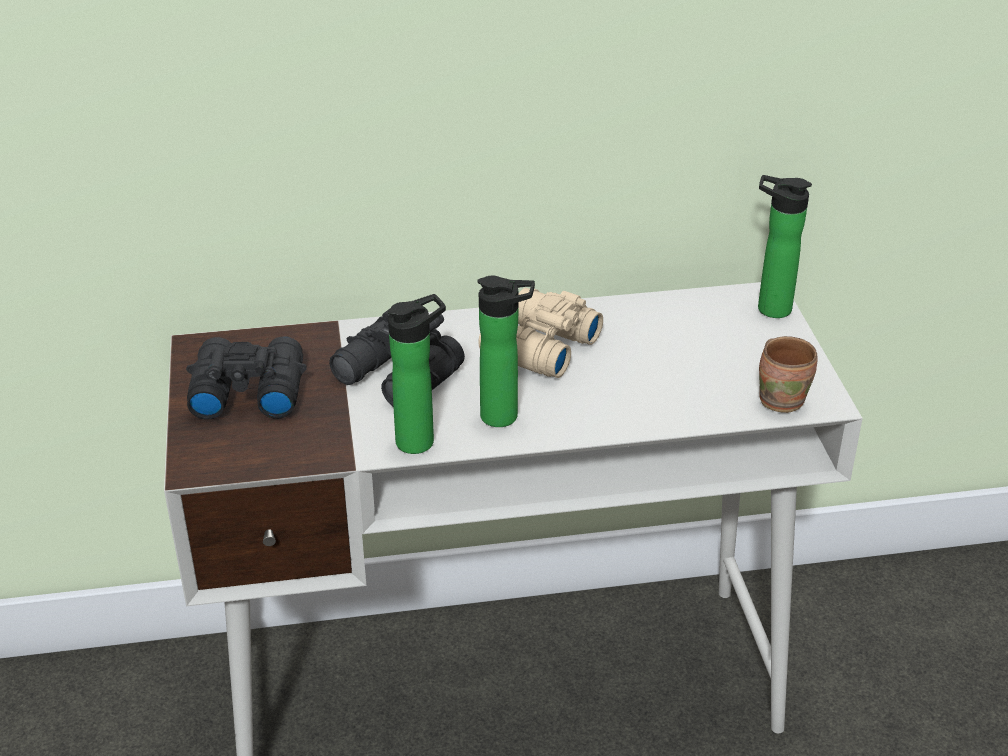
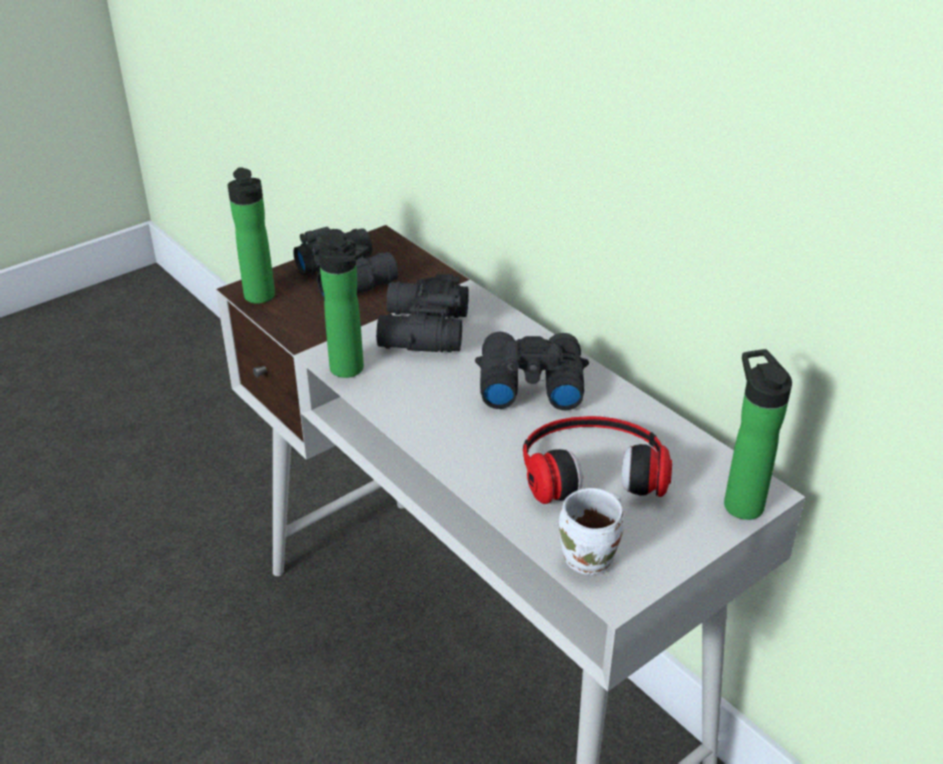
camera: 60 degrees right, 0 degrees up
(505, 417) = (416, 400): bottle -> bottle (260, 298)
(537, 347) = (528, 383): beige binoculars -> black binoculars
(675, 357) = (591, 466): none -> headphones
(782, 398) = (592, 558): brown mug -> white mug

